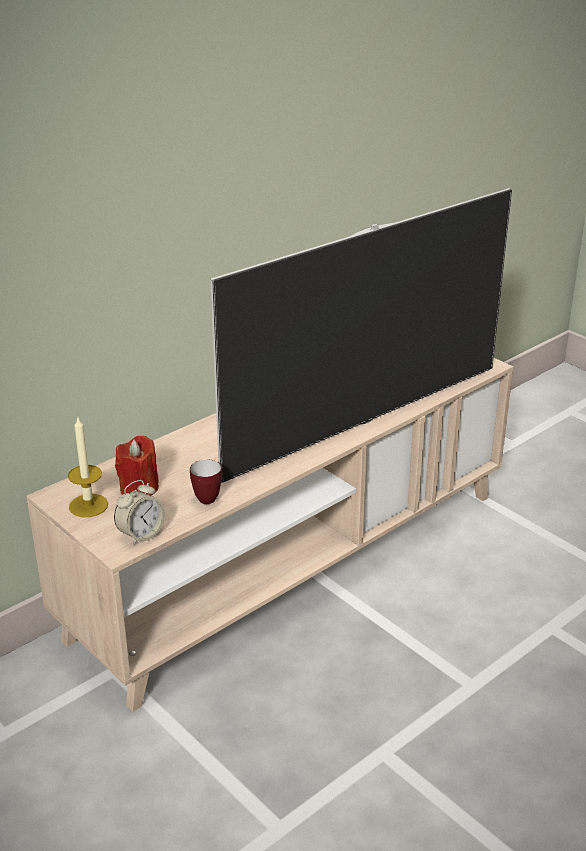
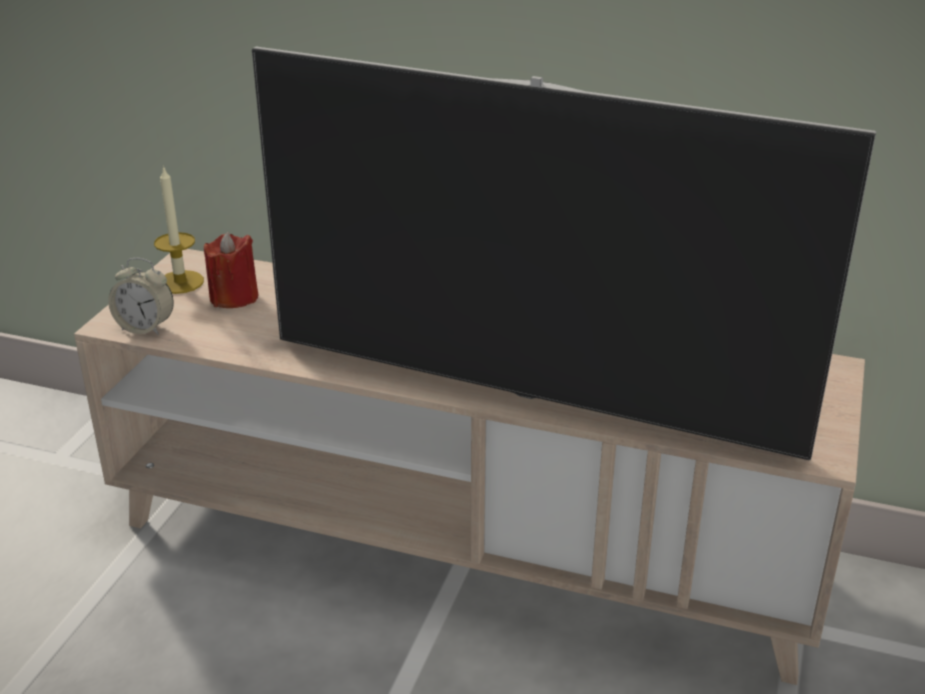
camera: 60 degrees right, 0 degrees up
(206, 497) = (247, 341): mug -> none

